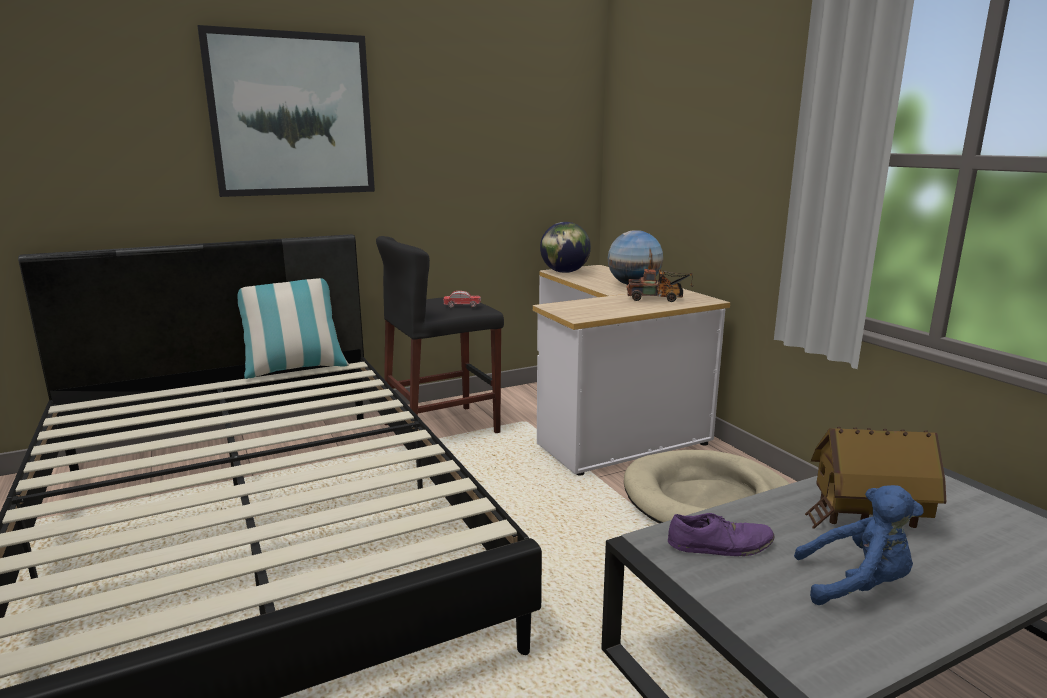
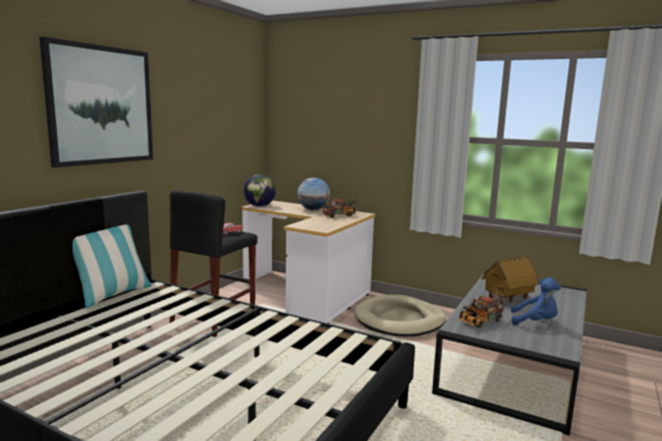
camera: 35 degrees left, 5 degrees down
(720, 545) = (478, 322): purple shoe -> toy truck
(856, 585) = (535, 322): blue plush toy -> blue plush toy turned 45 degrees clockwise

